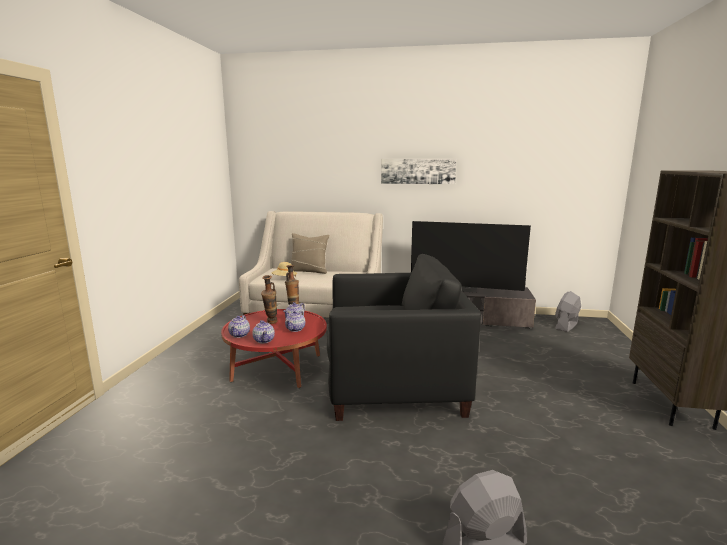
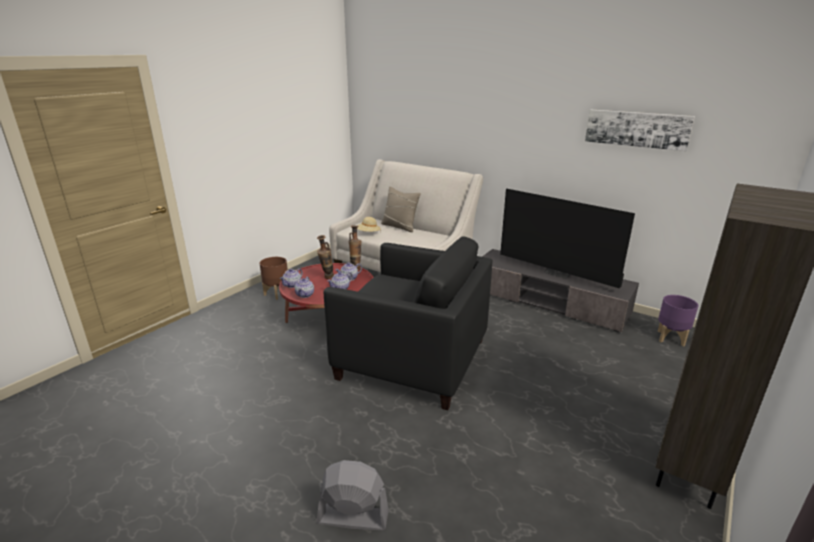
camera: 25 degrees right, 10 degrees up
(195, 358) = (277, 294): none -> brown planter
(418, 171) = (525, 130): picture -> picture (637, 129)
(566, 325) = (671, 338): grey fan -> purple planter

